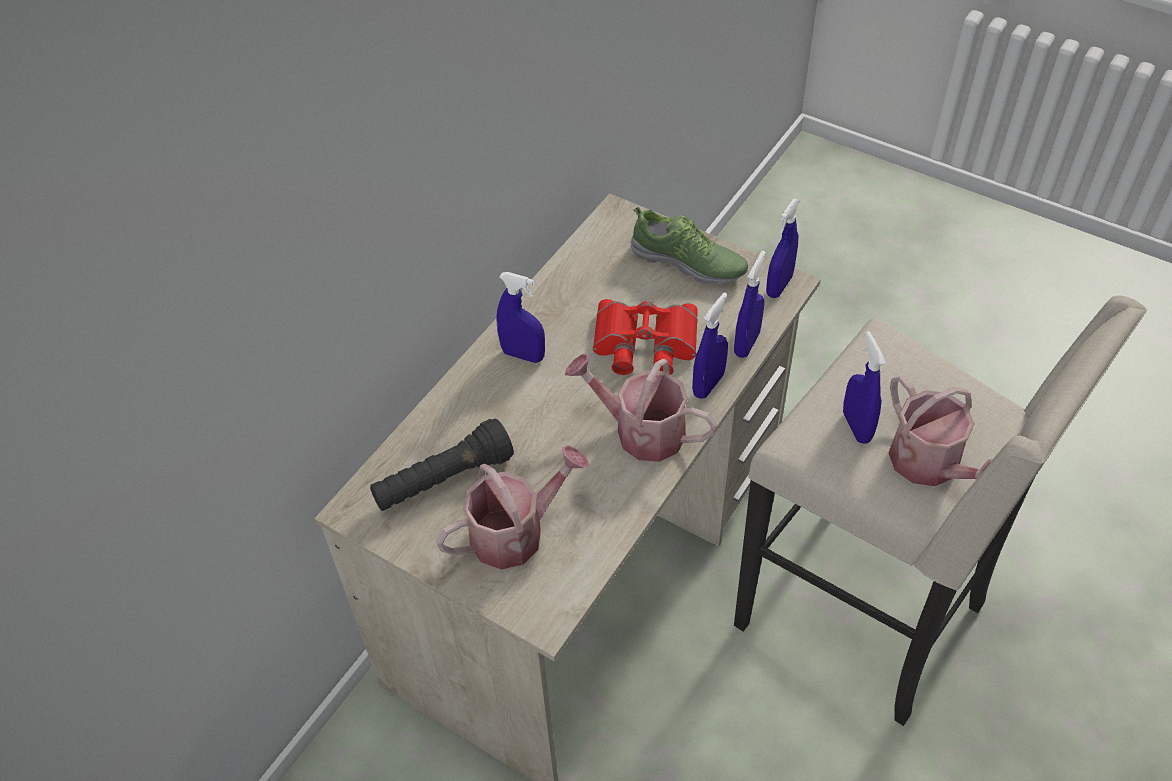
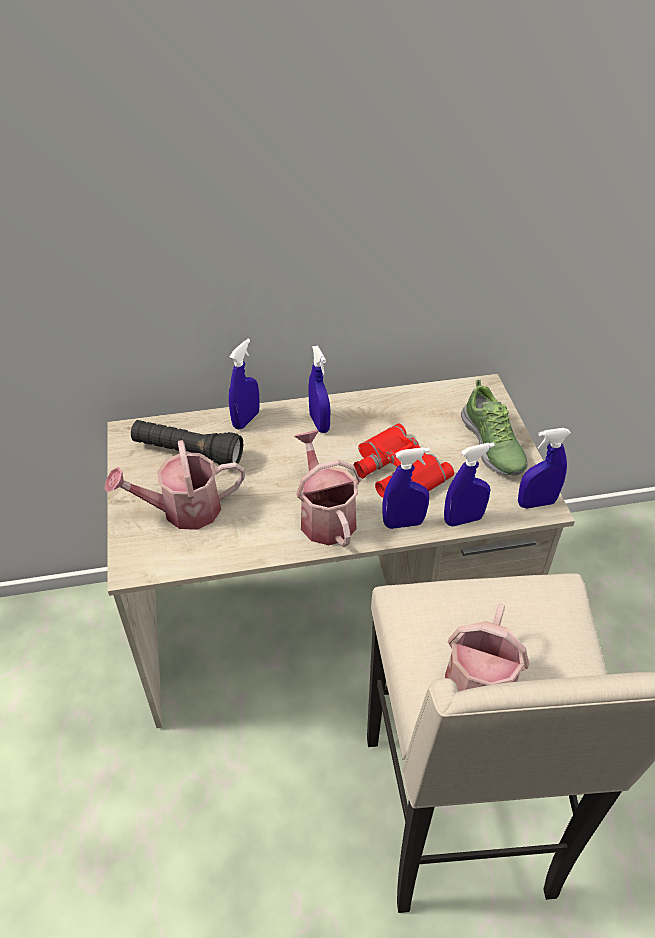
camera: 45 degrees right, 5 degrees down
(516, 532) = (183, 510): watering can -> watering can turned 150 degrees clockwise
(856, 427) = (457, 625): blue spray bottle -> blue spray bottle (246, 420)

